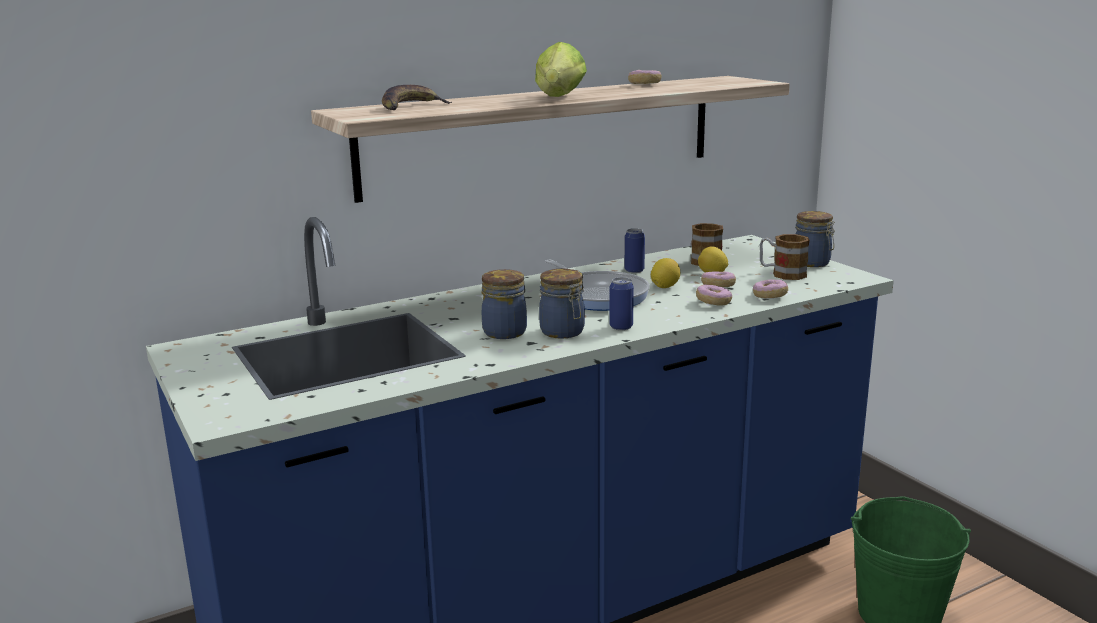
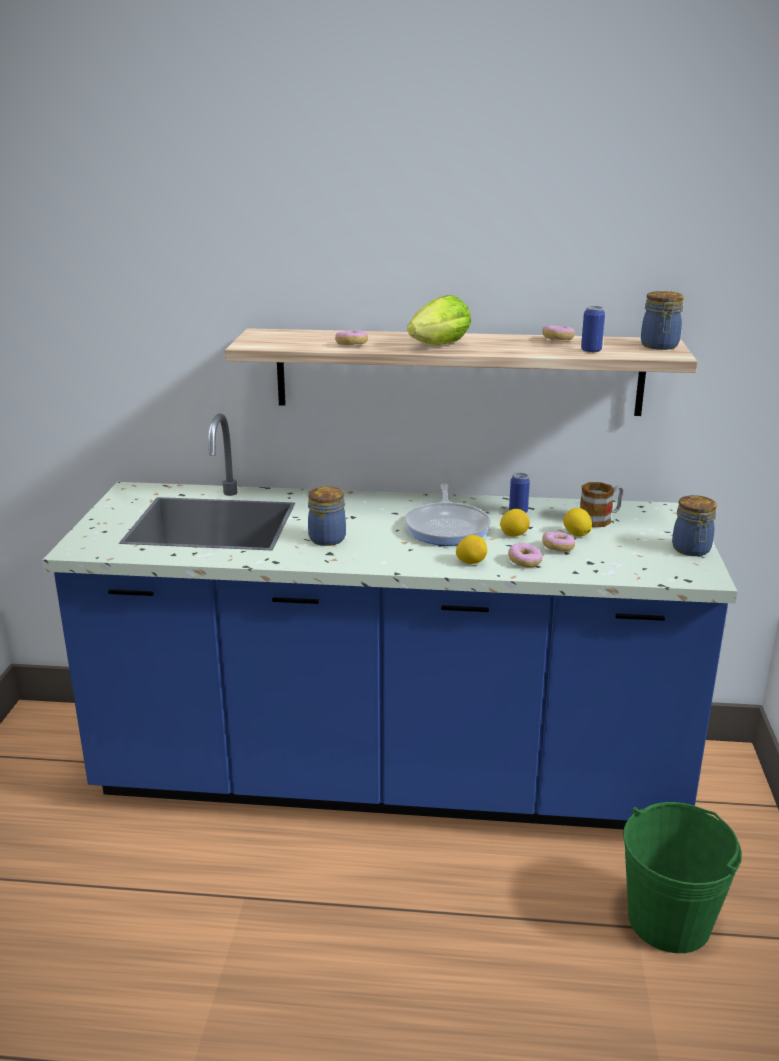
camera: 35 degrees right, 5 degrees up
(410, 106) = (310, 337): banana -> none
(563, 332) = (365, 552): jar -> jar (659, 346)
(621, 327) = (413, 561): can -> can (591, 350)
(671, 314) = (471, 562): none -> lemon
(769, 296) = (584, 571): donut -> donut (351, 345)
(782, 274) = (640, 552): mug -> none

